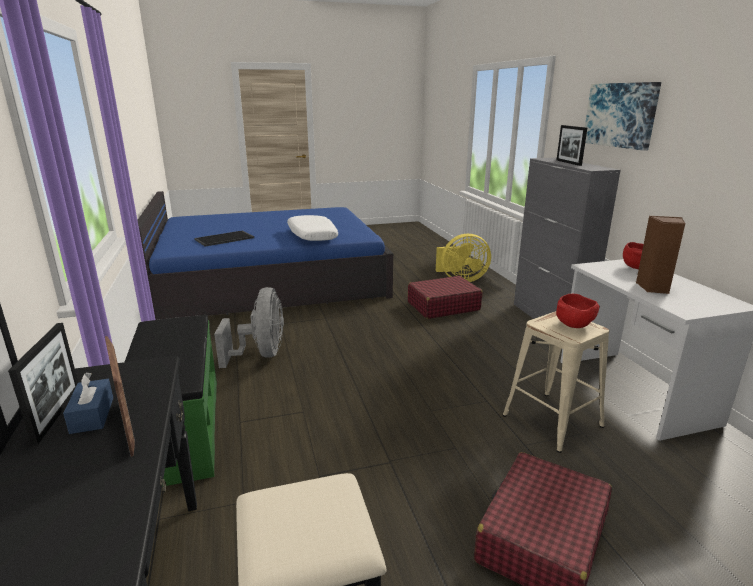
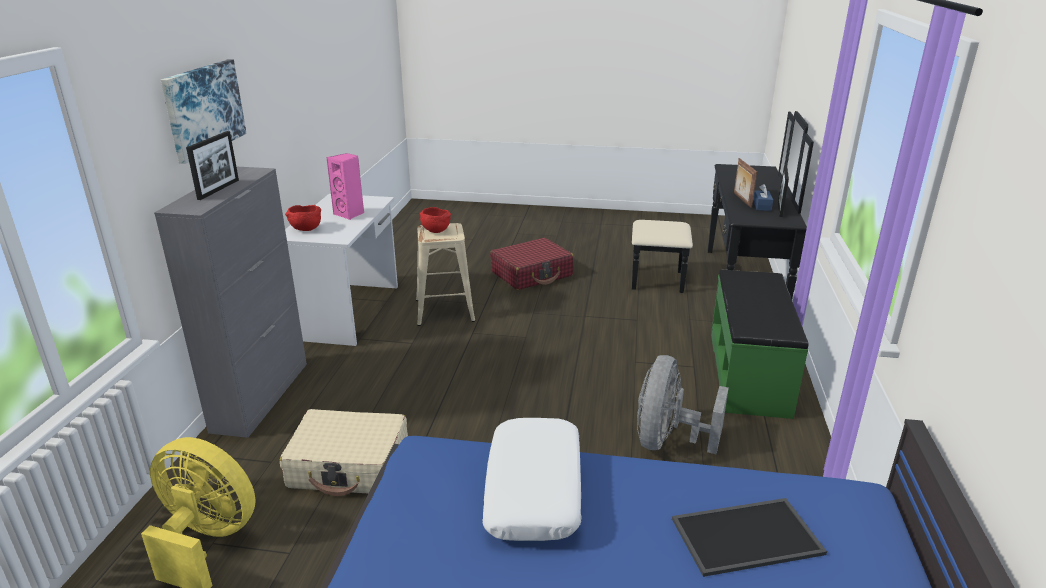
camera: 155 degrees left, 5 degrees up
(443, 306) = (350, 466): red suitcase -> beige suitcase
(653, 288) = (350, 214): brown speaker -> pink speaker

